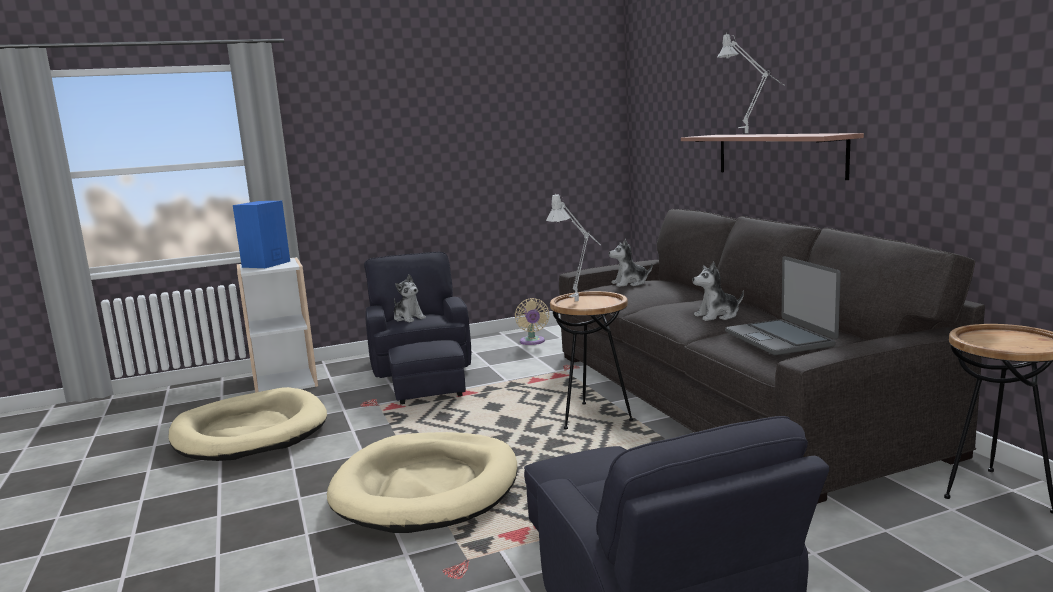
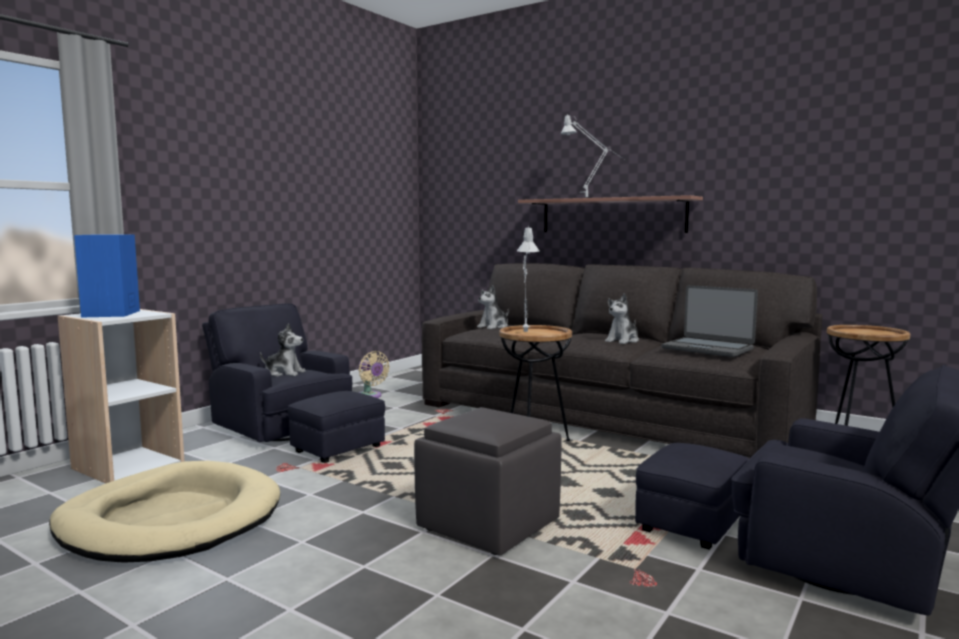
camera: 35 degrees left, 5 degrees down
(427, 487) = (488, 524): beige dog bed -> grey ottoman

